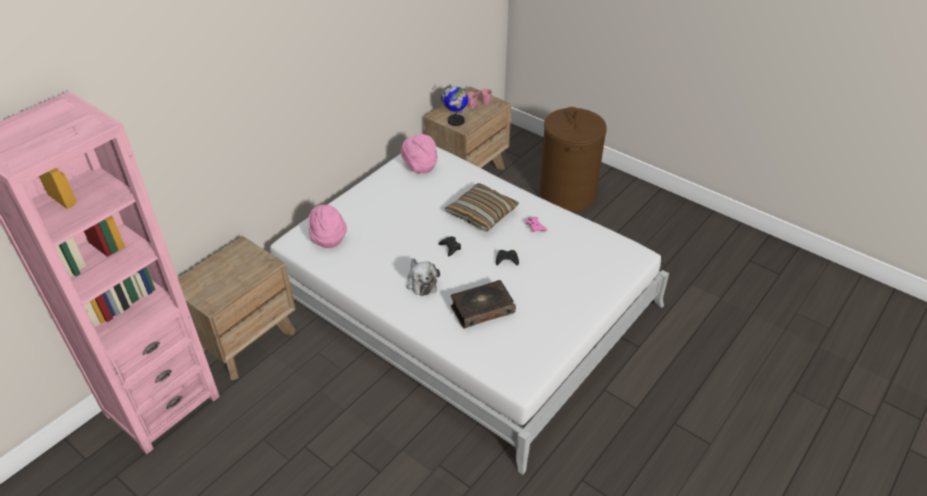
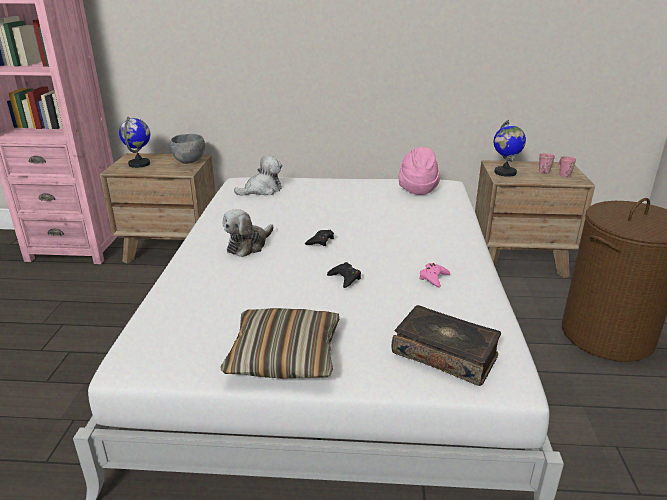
camera: 55 degrees right, 15 degrees down
(213, 285) = (139, 164): none -> globe
(245, 253) = (189, 161): none -> grey bowl
(328, 238) = (262, 190): pink hat -> plush toy
(482, 214) = (402, 240): pillow -> pillow (284, 356)
(482, 309) = (240, 292): book -> book (445, 354)

